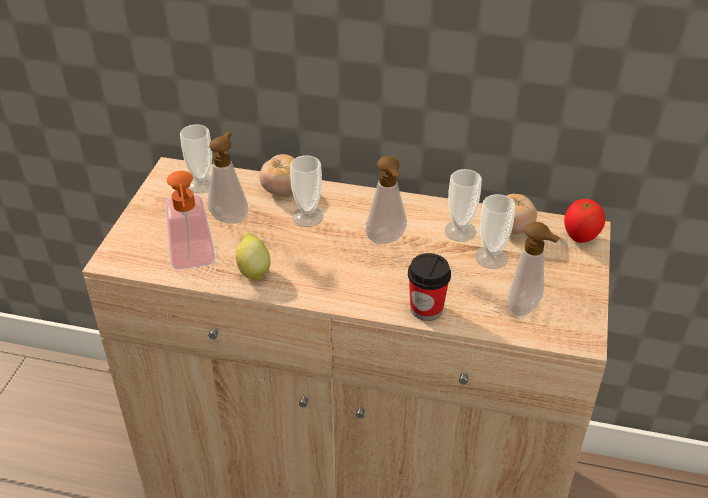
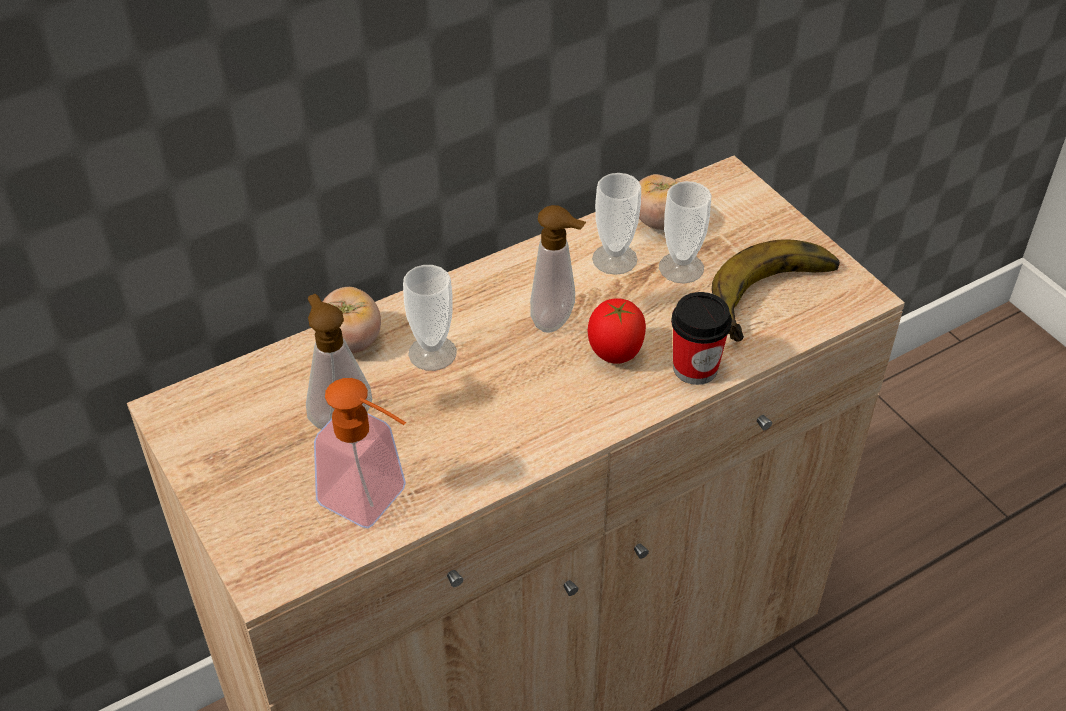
camera: 45 degrees left, 5 degrees up
(202, 184) = (241, 401): cup -> none
(253, 270) = (462, 460): lemon -> none
(526, 309) = (780, 300): soap dispenser -> banana
(579, 238) = (731, 191): tomato -> tomato (614, 355)

